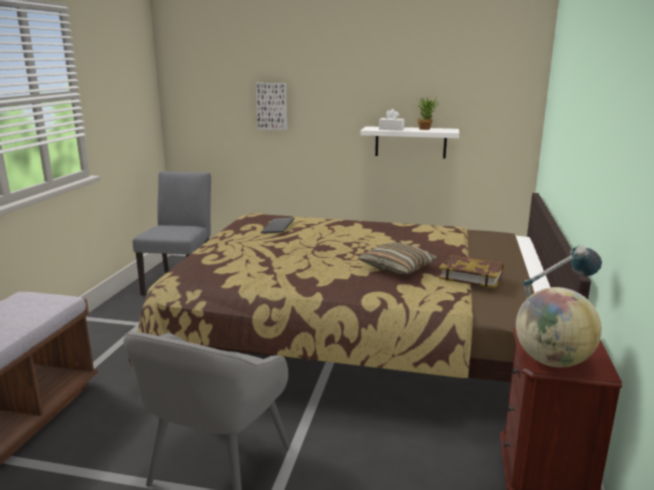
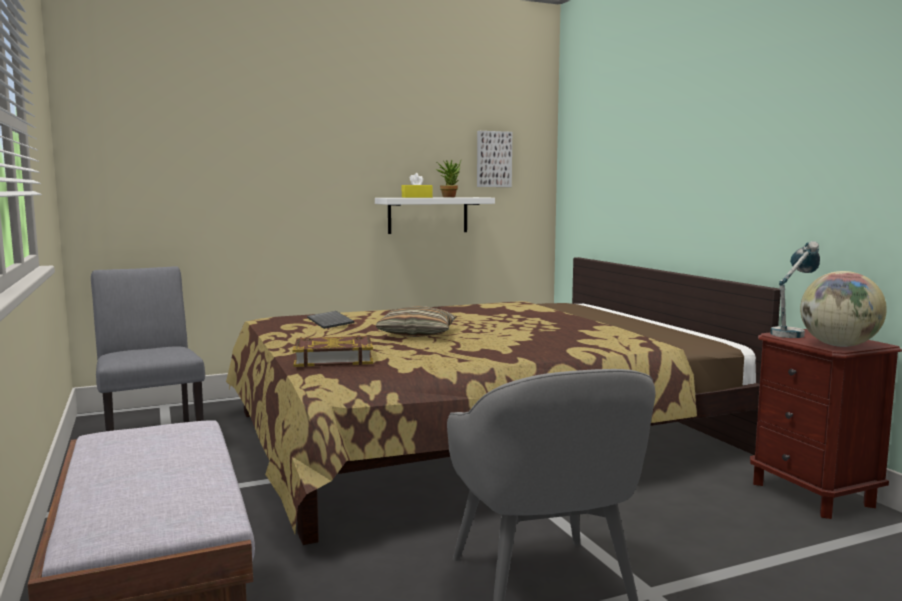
camera: 35 degrees left, 10 degrees down
(272, 106) = (248, 174): picture -> picture (493, 159)
(391, 129) = (417, 197): white tissue box -> yellow tissue box
(397, 267) = (545, 330): pillow -> pillow (417, 334)
(471, 275) = (620, 325): book -> book (333, 358)

